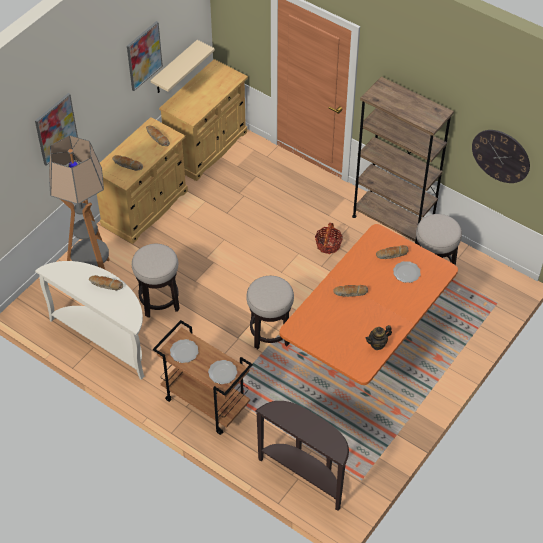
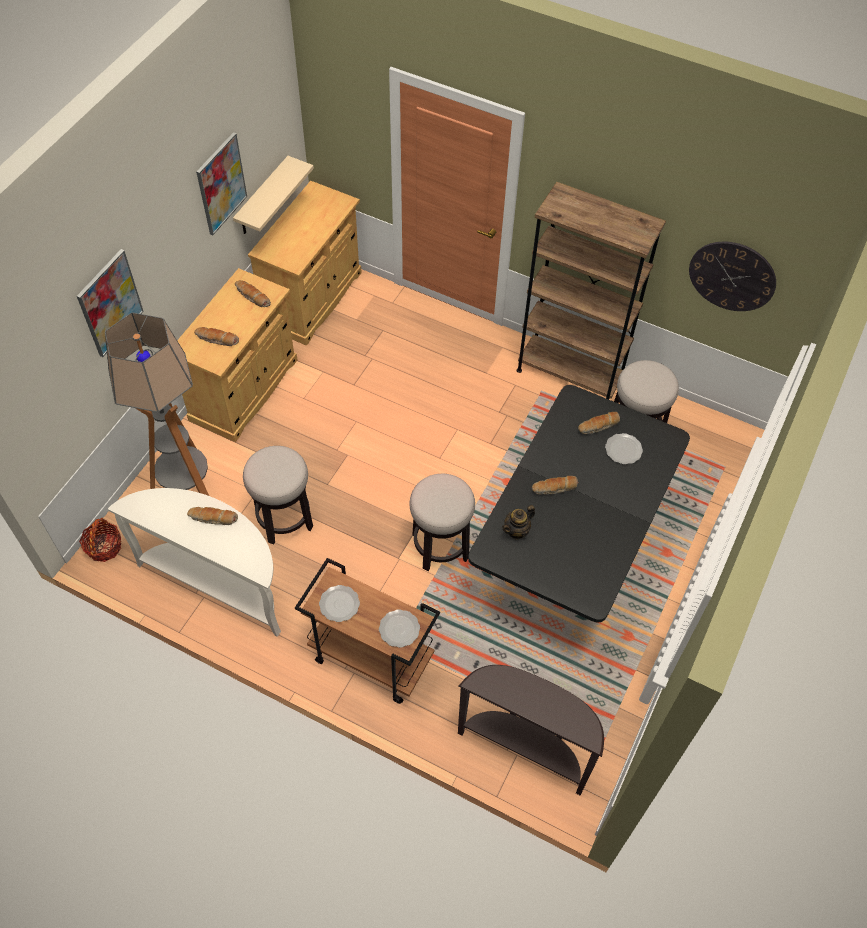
camera: 10 degrees left, 5 degrees up
(328, 245) = (493, 413): basket -> basket (104, 547)
(364, 347) = (568, 549): orange dining table -> black dining table
(377, 344) = (607, 559): teapot -> teapot (517, 531)

